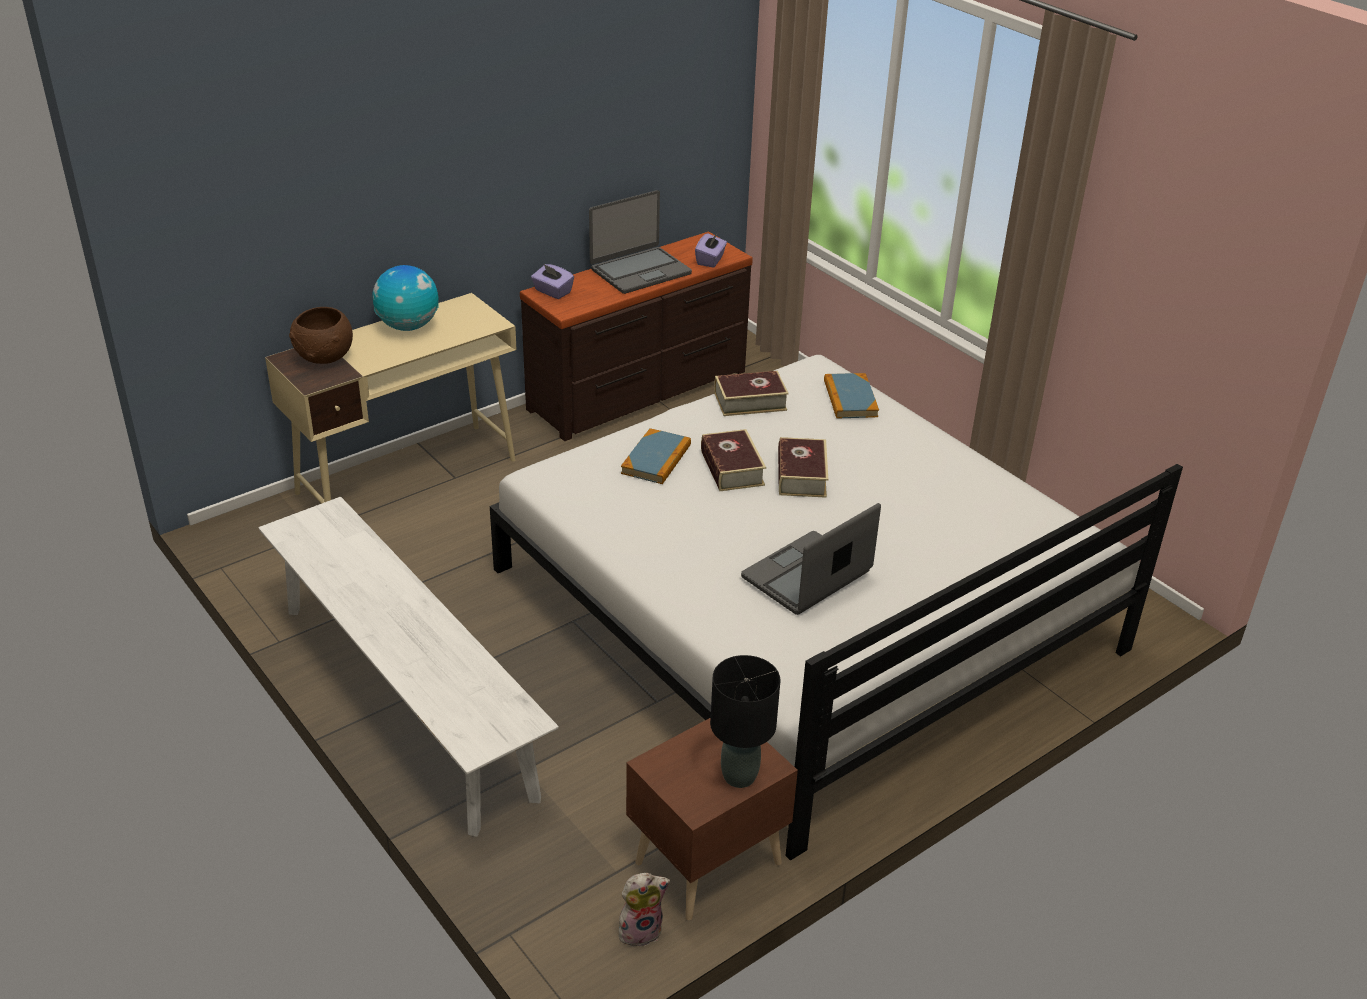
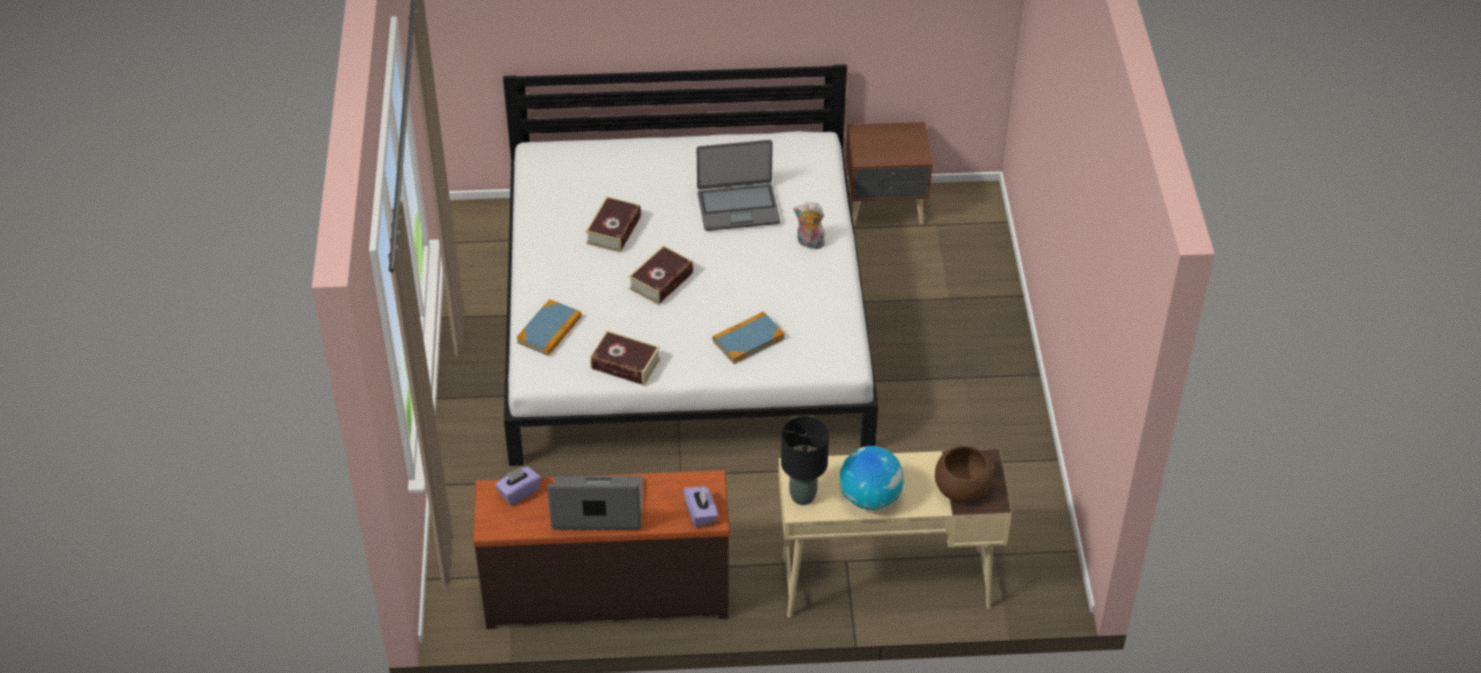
camera: 145 degrees left, 10 degrees up
(406, 699) = (996, 375): white bench -> none
(641, 929) = (943, 195): plush toy -> plush toy (809, 243)
(732, 468) = (702, 309): book -> book (614, 230)
(739, 776) = (879, 133): black table lamp -> black table lamp (802, 496)

